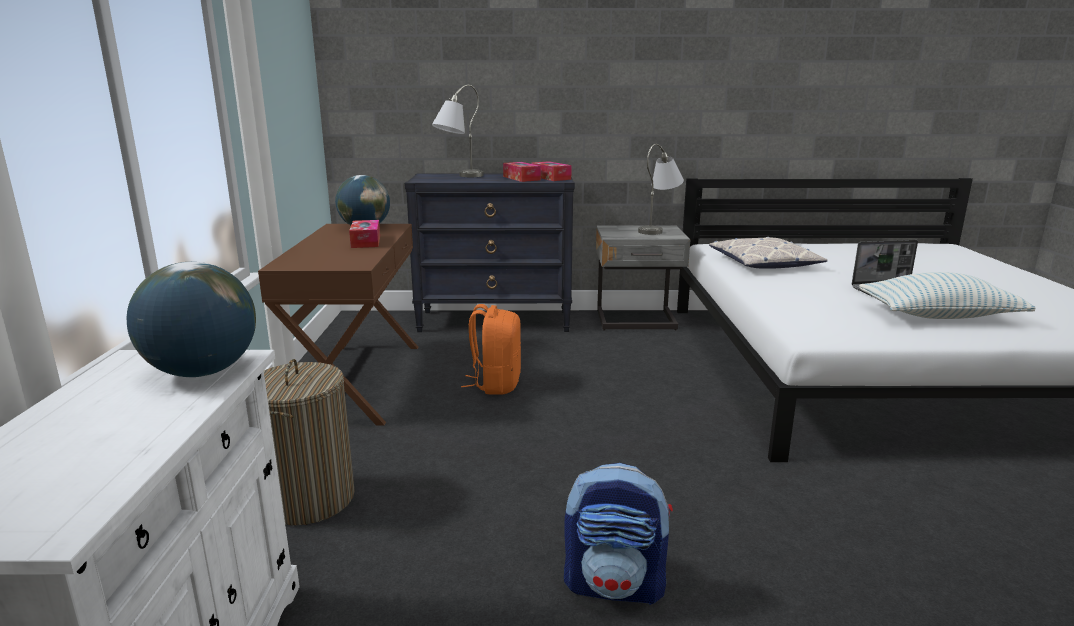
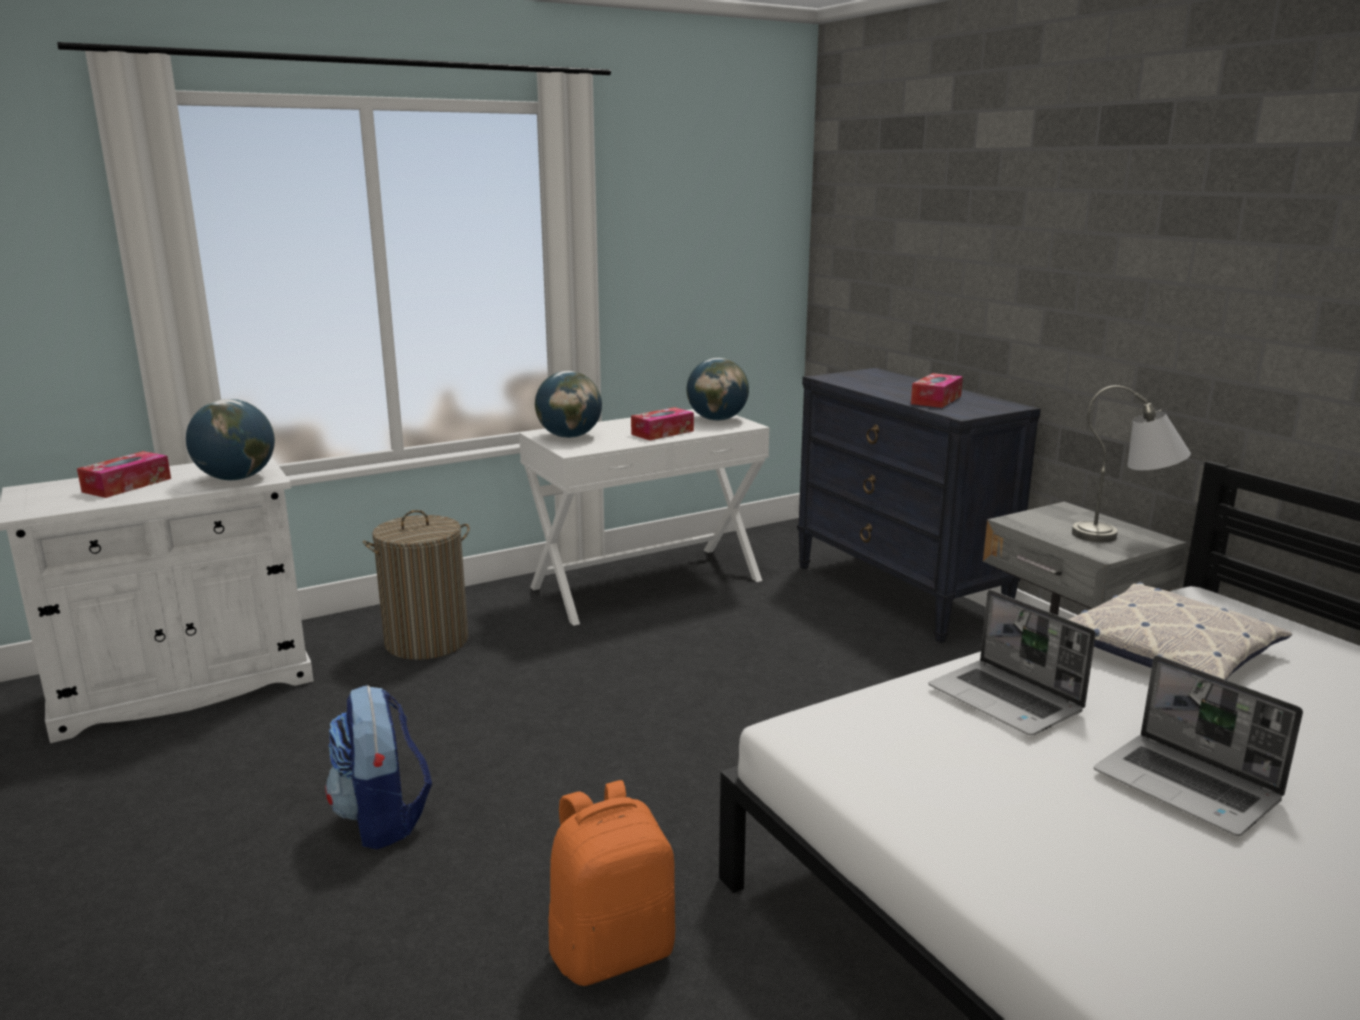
camera: 60 degrees right, 0 degrees up
(313, 261) = (569, 436): none -> globe
(357, 381) = (646, 583): brown console table -> white console table
(458, 177) = (883, 382): grey table lamp -> none
(496, 384) = (723, 647): orange backpack -> orange backpack (612, 950)
(551, 178) = (973, 408): tissue box -> tissue box (127, 485)
(800, 295) = (1007, 700): none -> laptop
(938, 316) = (1093, 843): pillow -> none

